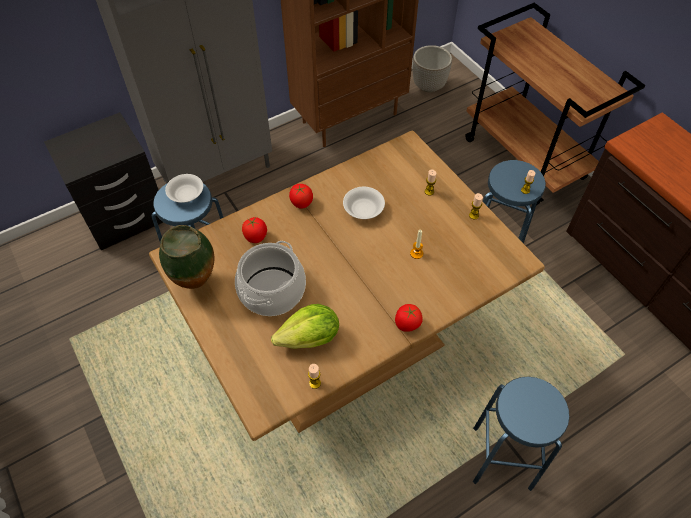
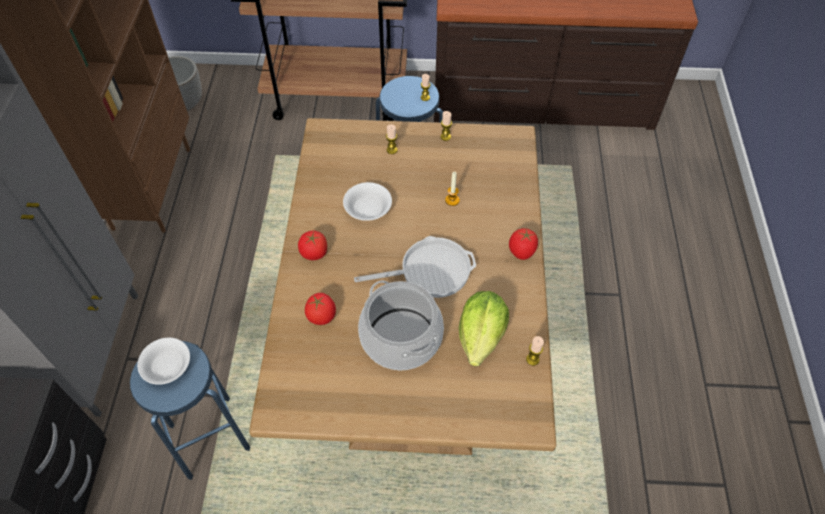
camera: 55 degrees left, 0 degrees up
(197, 284) = (336, 403): vase -> none
(341, 276) = (430, 271): none -> frying pan
(502, 458) = (601, 307): blue stool -> none

